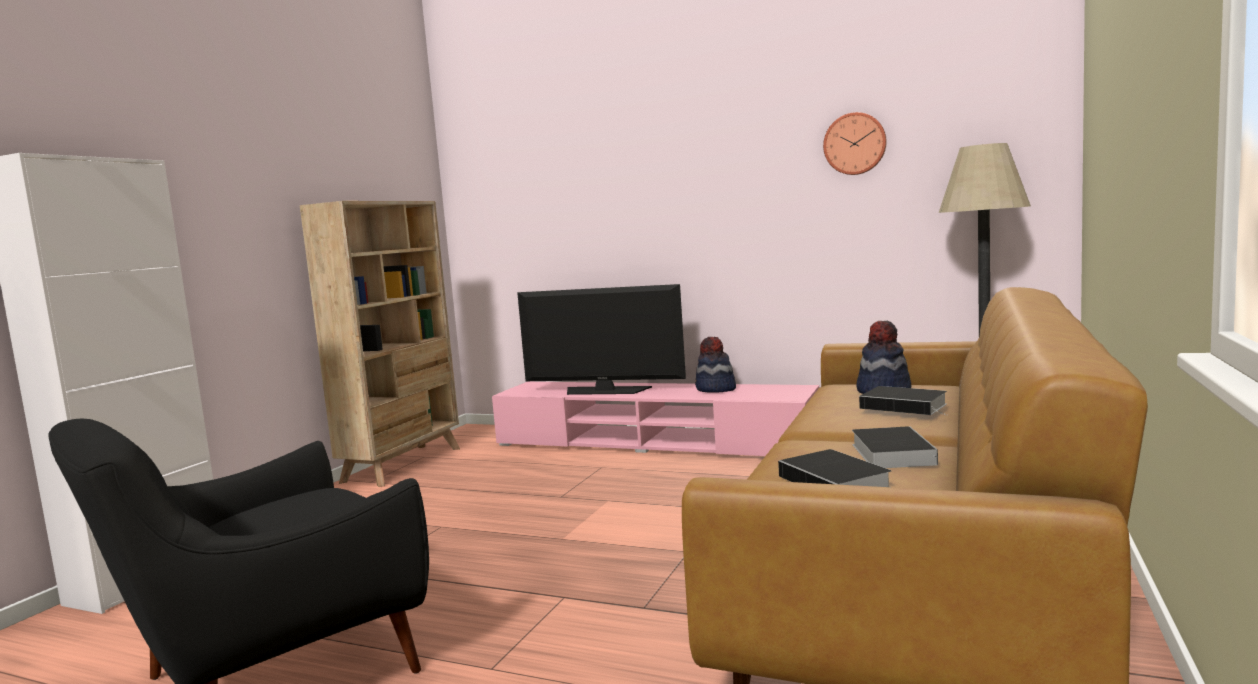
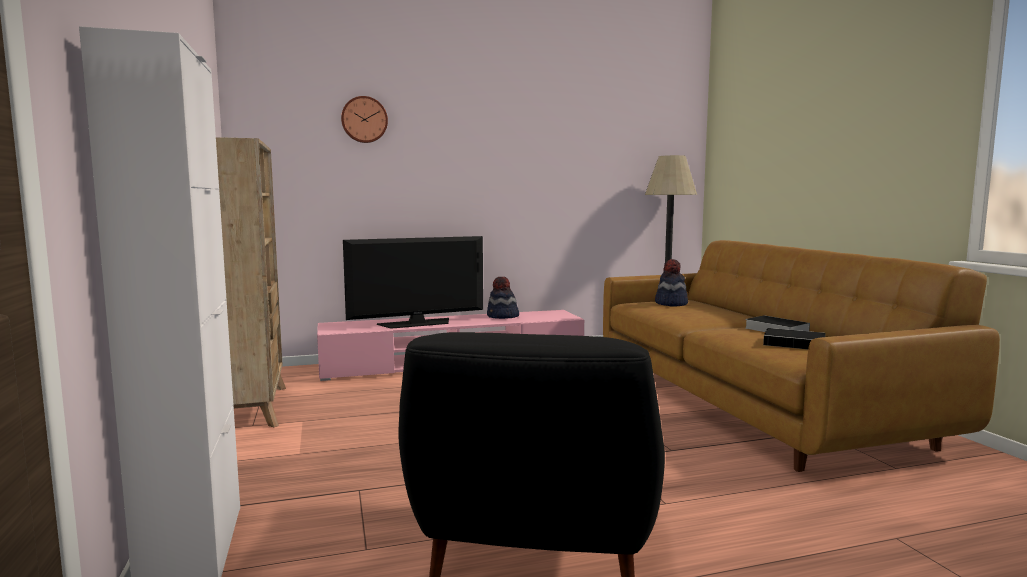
camera: 40 degrees left, 0 degrees up
(855, 144) = (590, 145): wall clock -> wall clock (364, 119)
(906, 406) = (715, 309): book -> none

